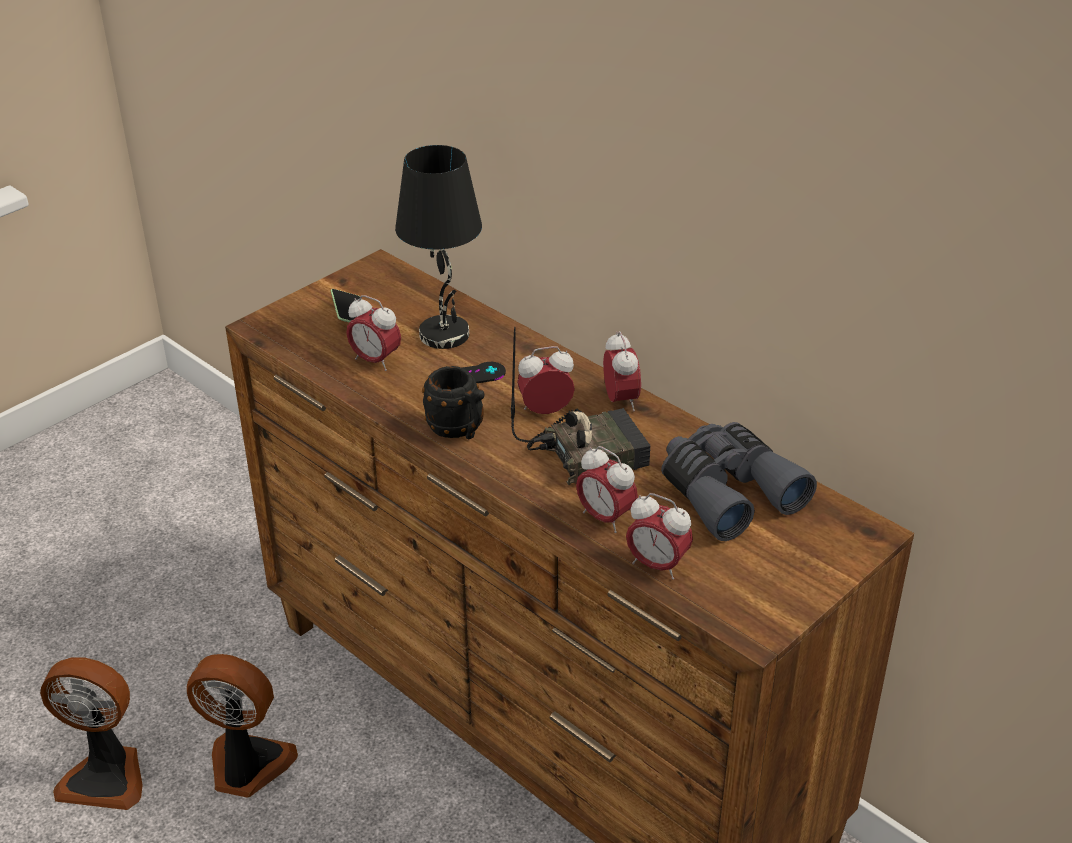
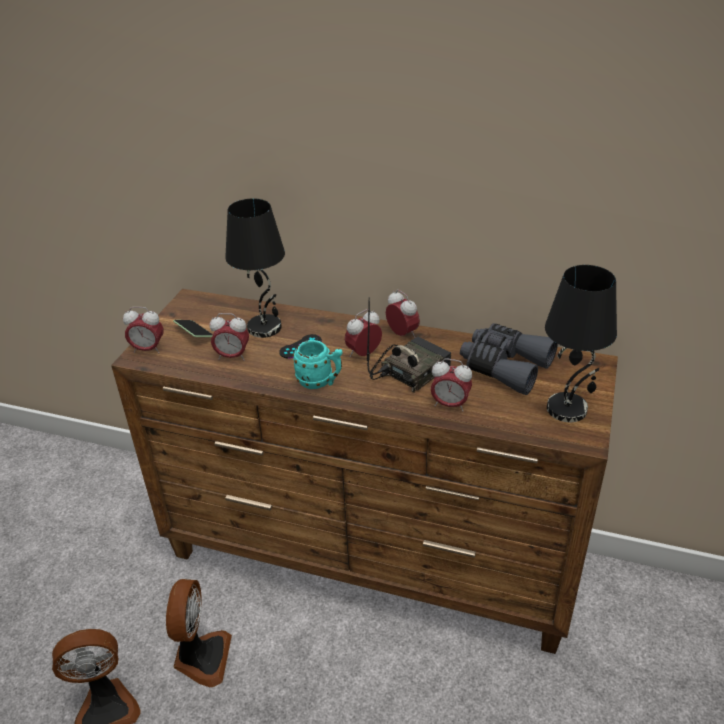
camera: 25 degrees left, 0 degrees up
(246, 767) = (201, 657): fan -> fan turned 105 degrees clockwise
(459, 431) = (320, 382): black mug -> turquoise mug
(657, 565) = (502, 422): alarm clock -> alarm clock (148, 349)
(767, 580) = (568, 408): none -> black table lamp

